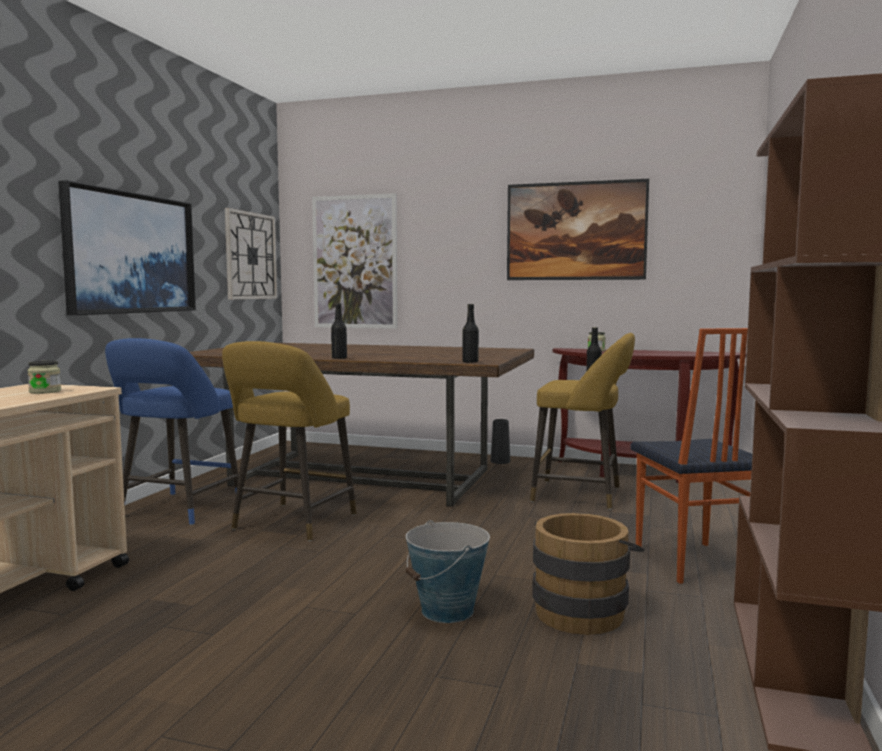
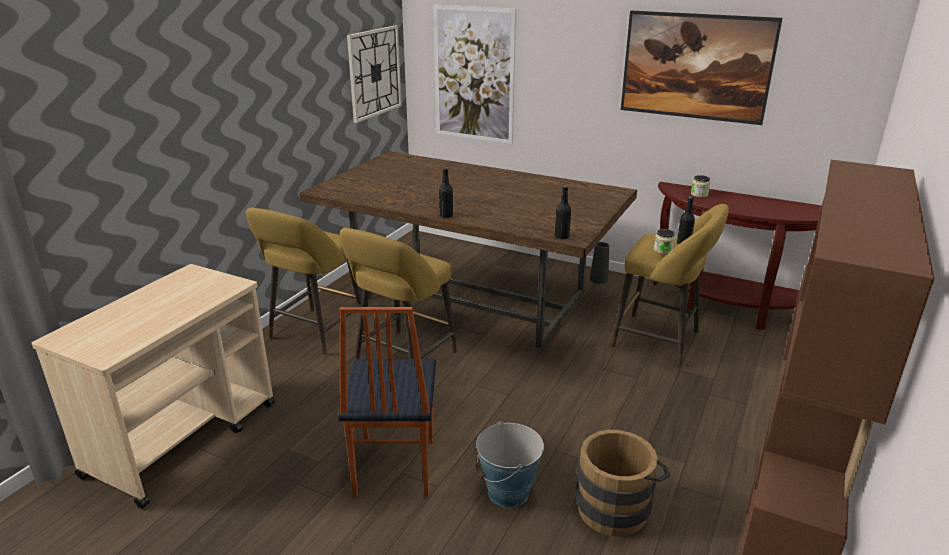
camera: 10 degrees right, 20 degrees up
(45, 391) = (198, 291): jar -> jar (663, 250)
(131, 253) = (261, 113): picture -> none
(177, 511) = (314, 333): blue stool -> yellow stool
(692, 563) = (729, 453): chair -> chair (393, 469)

